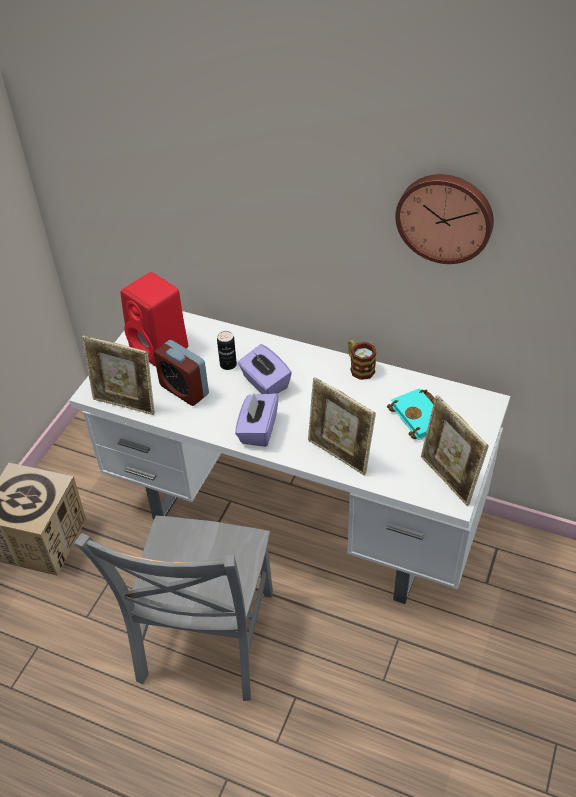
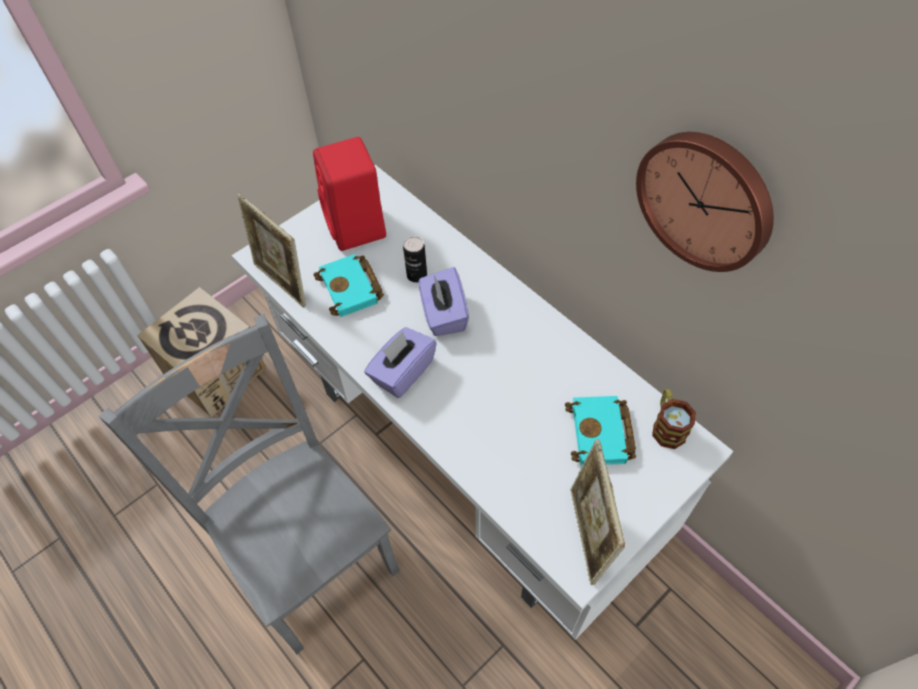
camera: 25 degrees right, 10 degrees up
(184, 390) = (352, 289): alarm clock -> turquoise book
(205, 641) = (308, 552): grey chair -> grey chair turned 105 degrees clockwise
(339, 455) = (474, 445): picture frame -> none
(359, 367) = (563, 336): mug -> mug (667, 426)

